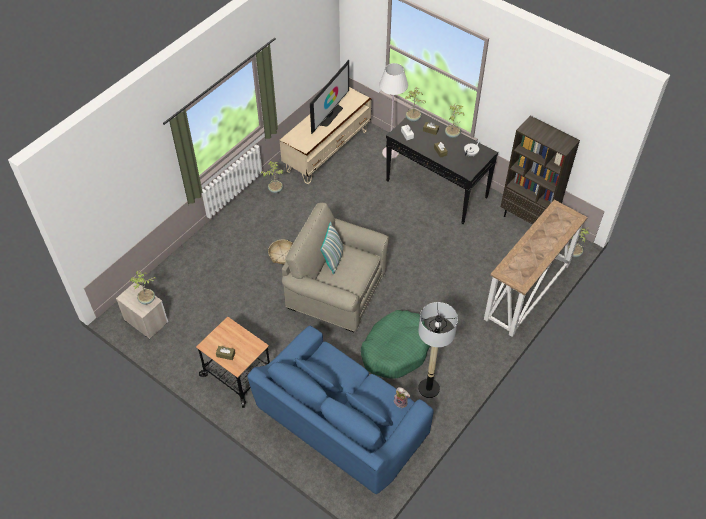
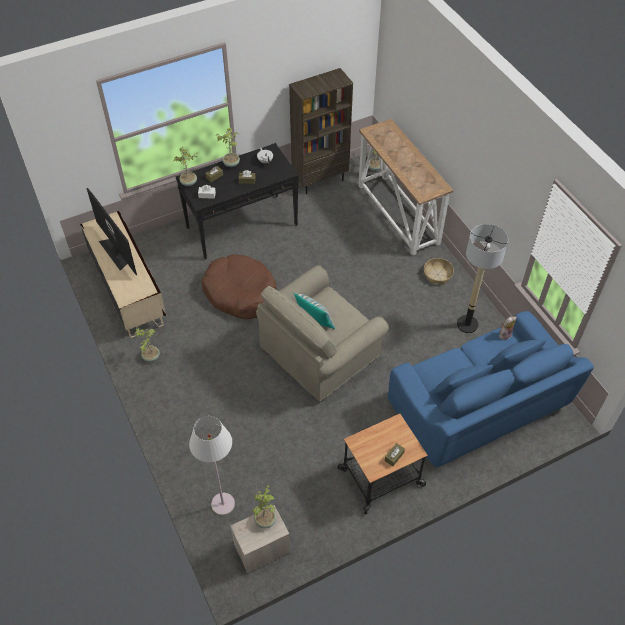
camera: 65 degrees left, 0 degrees up
(282, 255) = (246, 382): basket -> basket (438, 274)
(366, 216) = (240, 293): none -> brown dog bed
(390, 153) = (170, 242): white floor lamp -> white floor lamp (222, 504)
(395, 349) = (413, 332): green dog bed -> none

